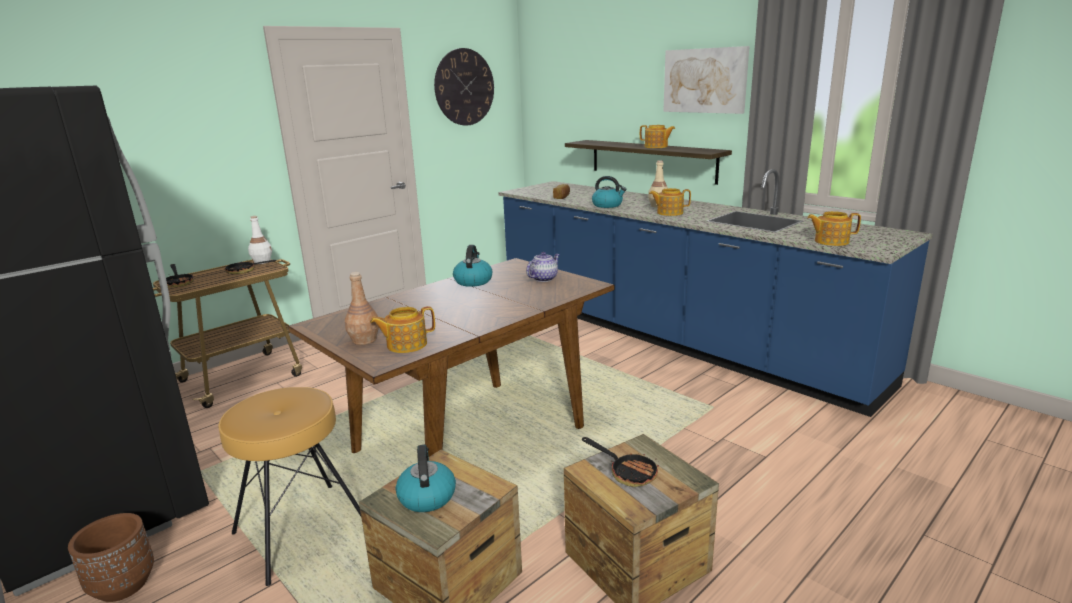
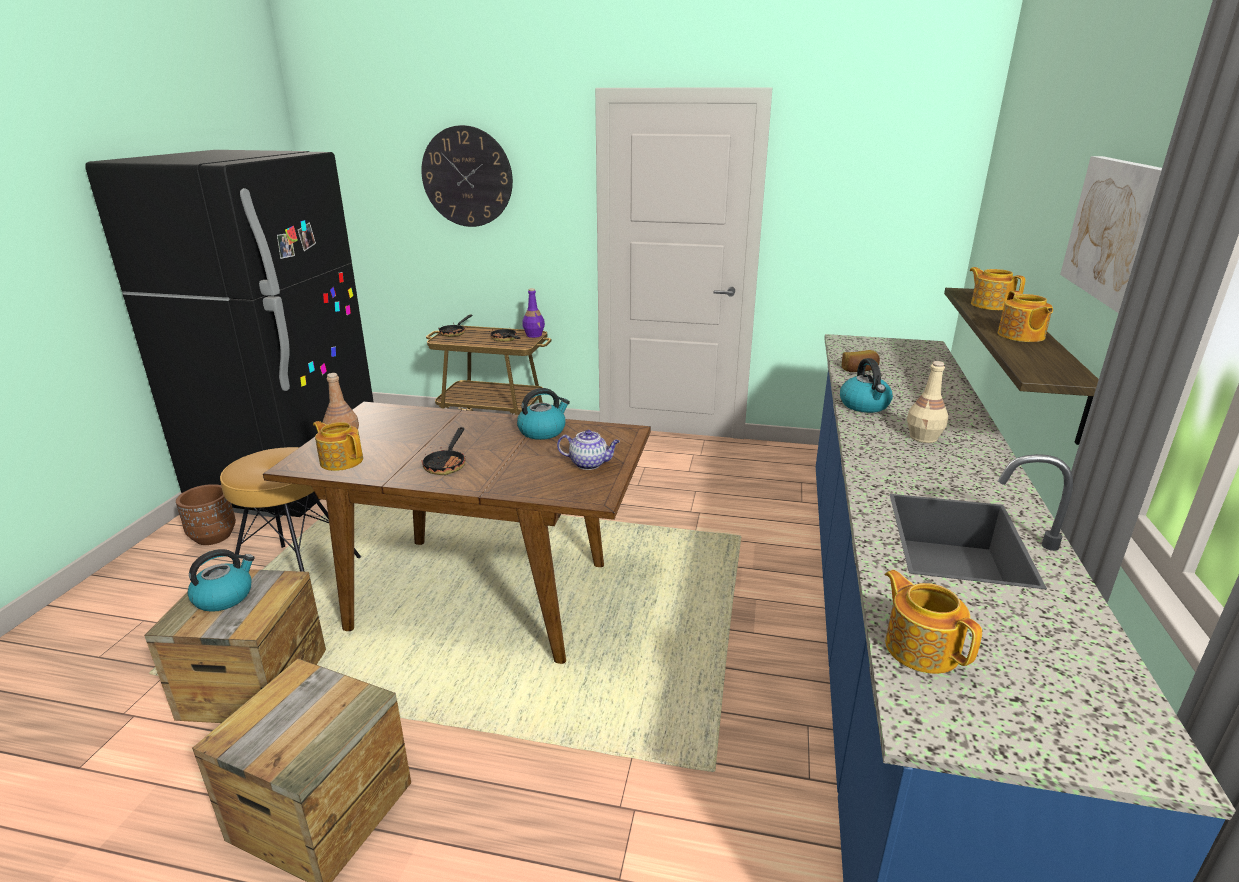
camera: 55 degrees right, 5 degrees up
(262, 261) = (534, 335): white bottle -> purple bottle
(464, 87) = (866, 174): wall clock -> wall clock (467, 177)
(627, 472) = (301, 707): frying pan -> frying pan (447, 464)
(669, 213) = (892, 455): teapot -> teapot (990, 305)

